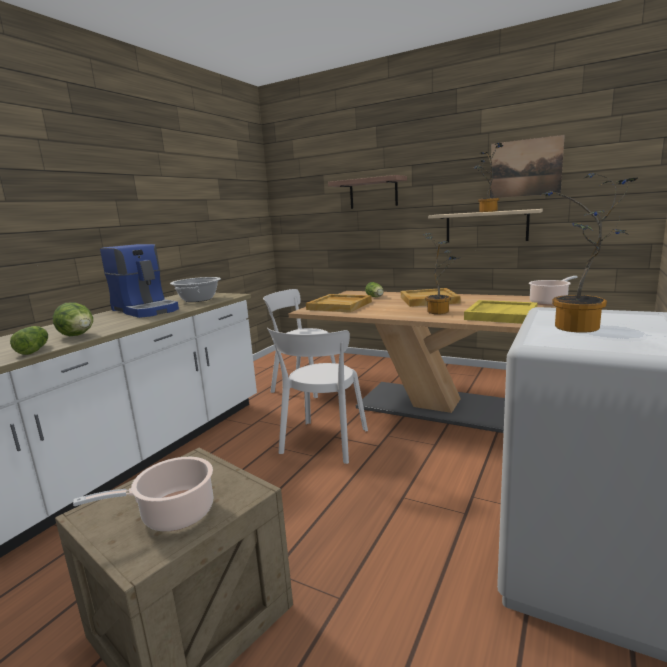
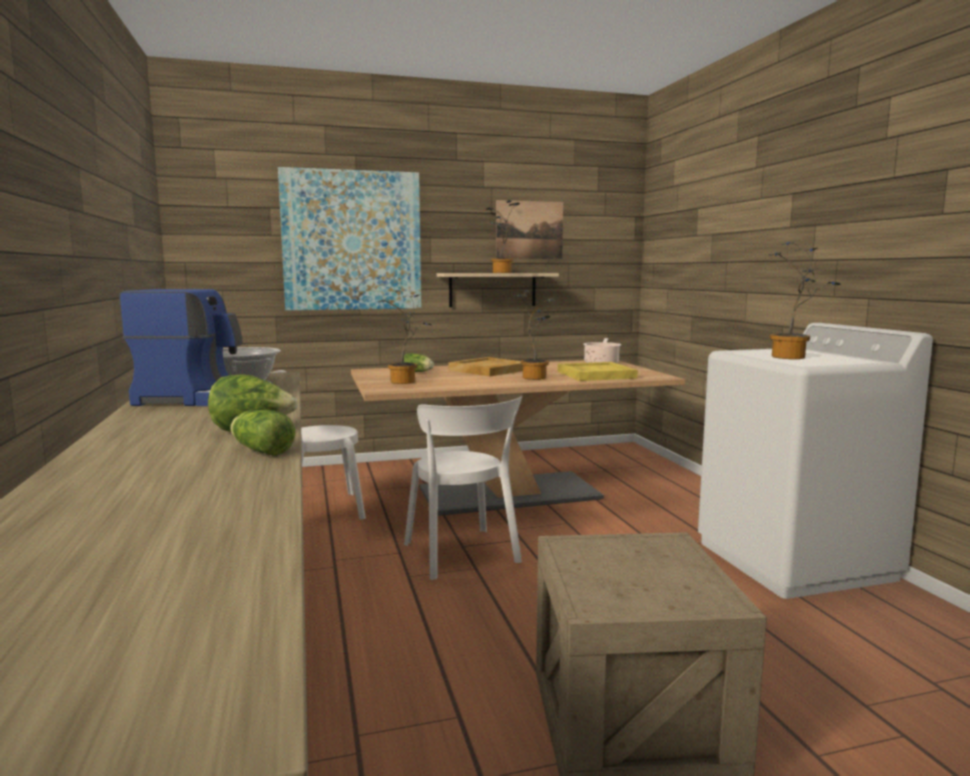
camera: 45 degrees left, 5 degrees down
(173, 514) = (663, 575): cooking pot -> none
(340, 305) = (406, 382): beige tray -> potted plant
(373, 193) = (352, 241): shelf -> picture

